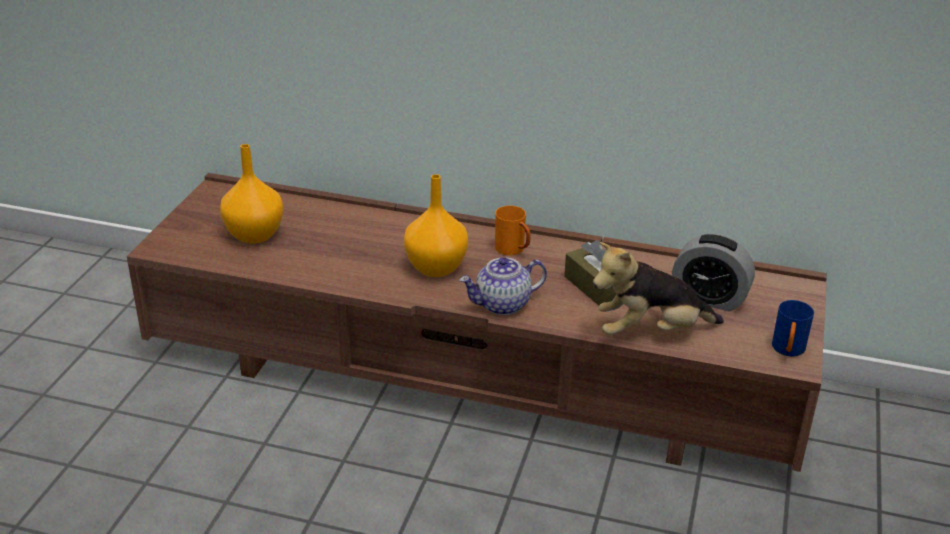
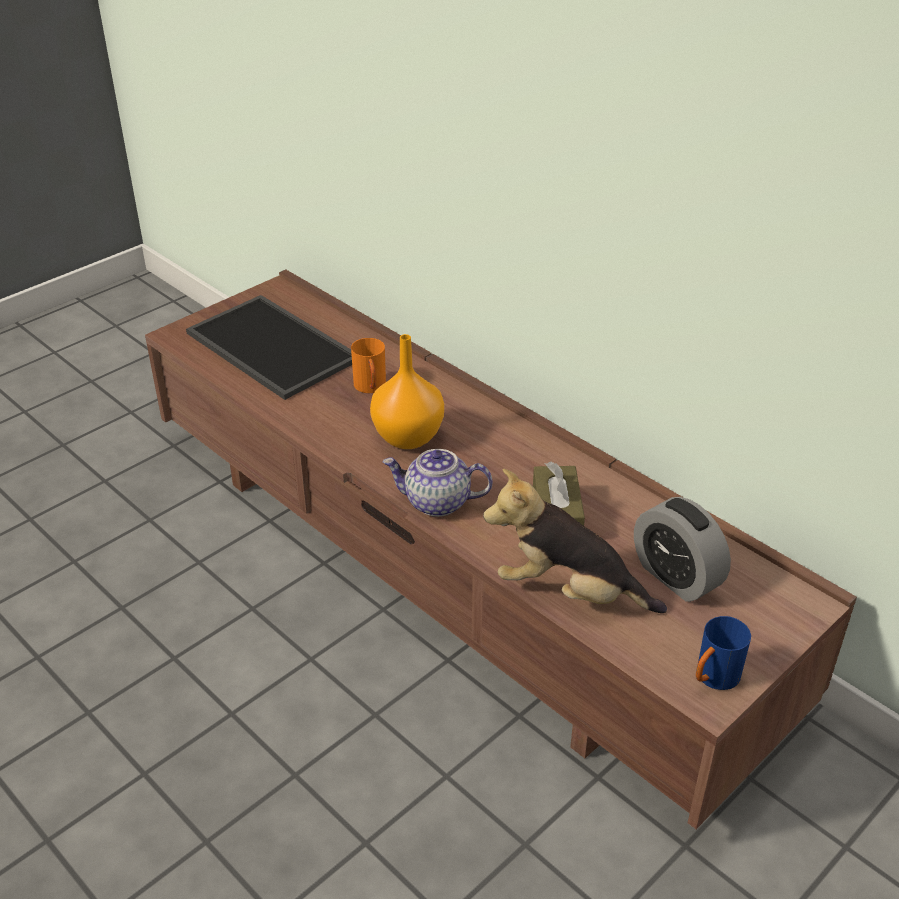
camera: 30 degrees right, 5 degrees up
(253, 235) = (269, 347): orange vase -> tray
(513, 250) = (505, 444): orange mug -> orange mug (371, 388)

